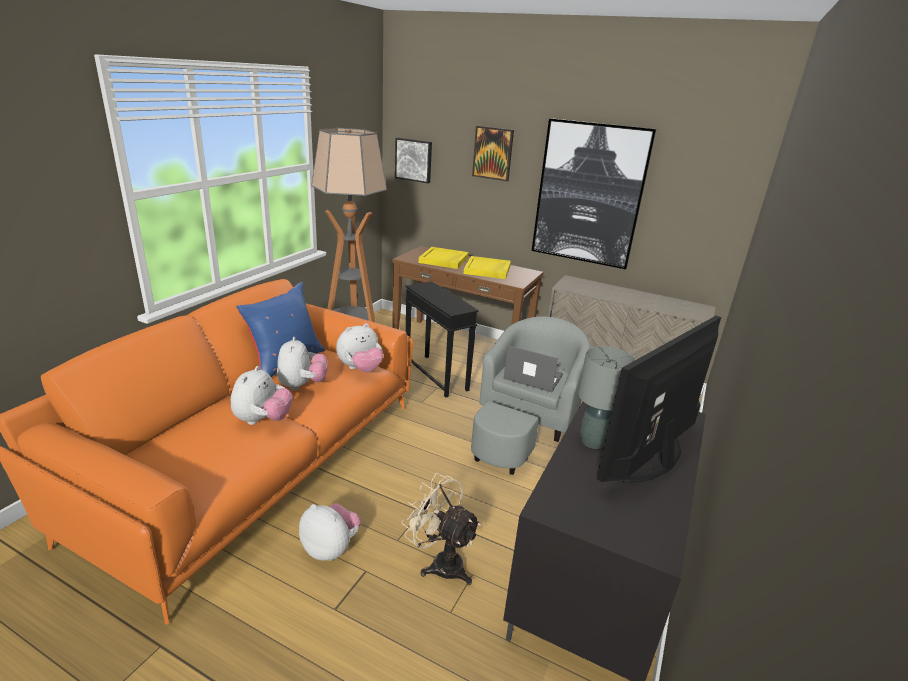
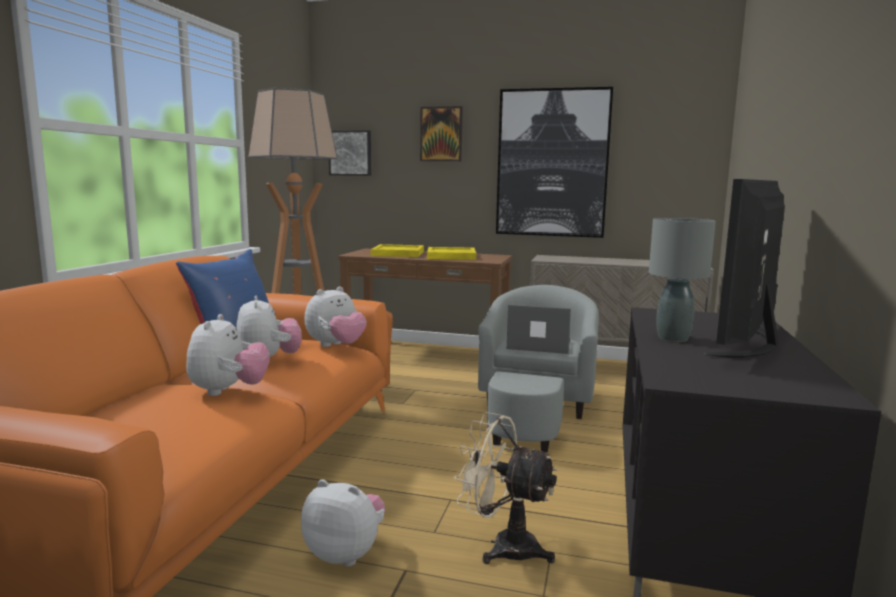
camera: 10 degrees left, 15 degrees down
(436, 375) = (409, 380): black side table -> none

